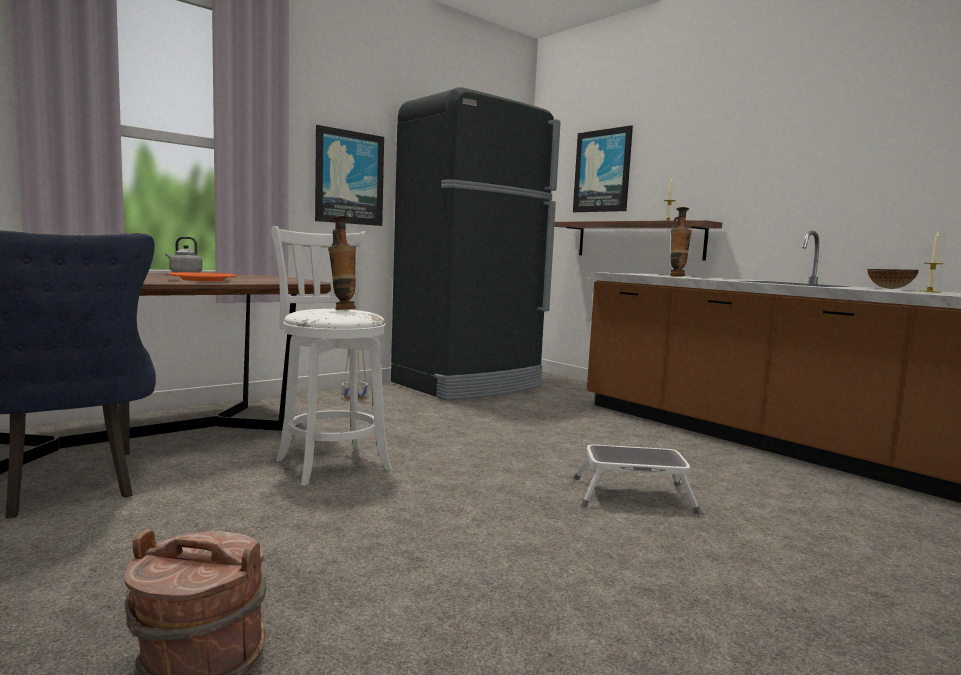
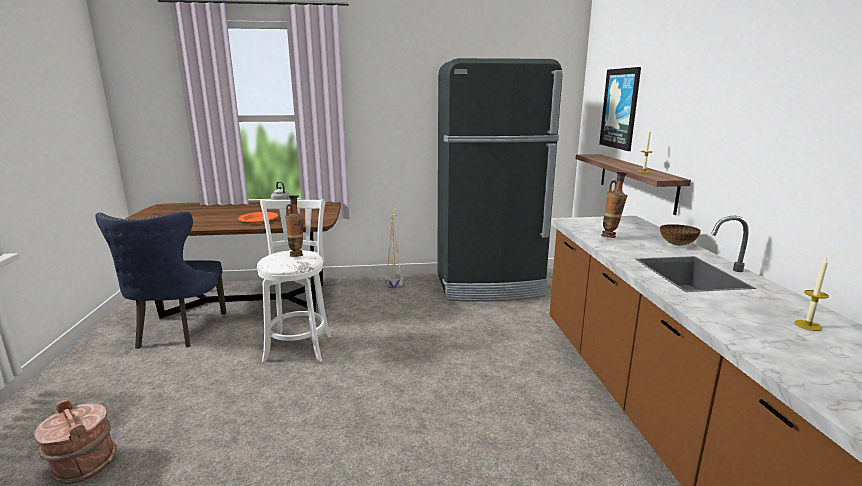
camera: 35 degrees right, 10 degrees up
(349, 178) = (399, 128): picture -> none
(633, 495) = (430, 436): grey step ladder -> none
(889, 288) = (788, 303): bowl -> bowl (677, 244)

